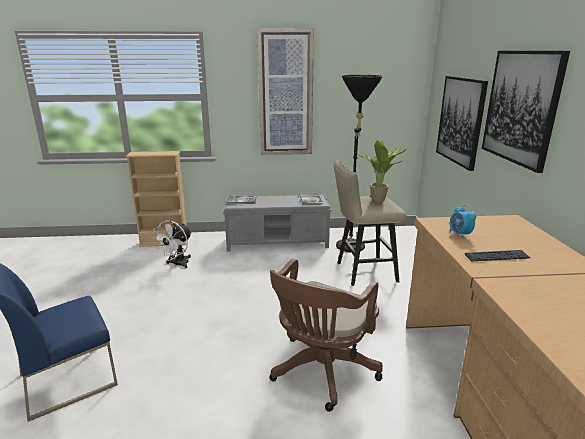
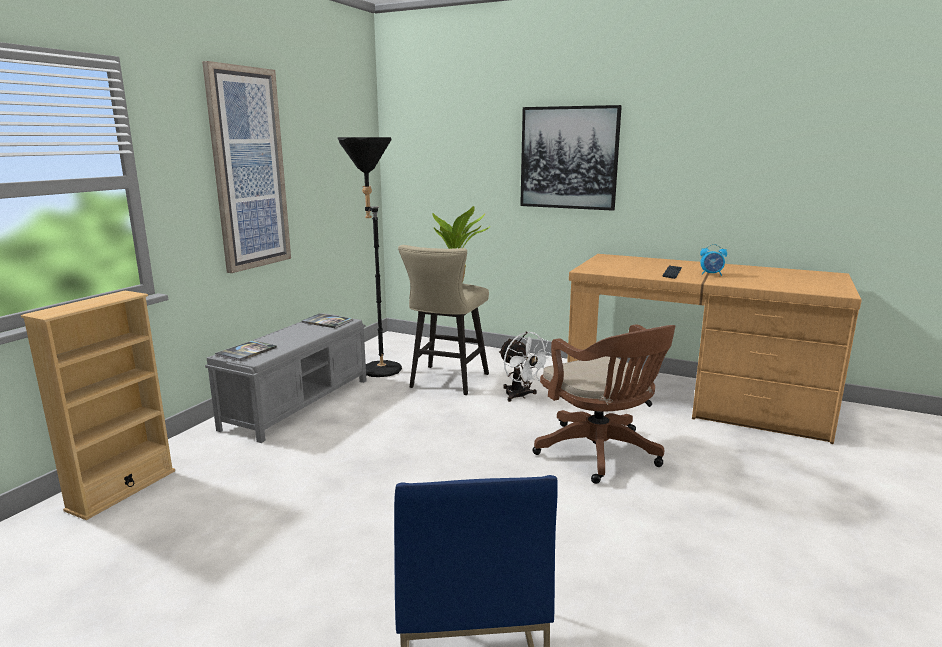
camera: 60 degrees left, 5 degrees down
(178, 264) = (234, 492): white fan -> white fan (520, 396)
(460, 120) = (465, 184): picture -> none
(460, 234) = (621, 270): alarm clock -> alarm clock (711, 274)

